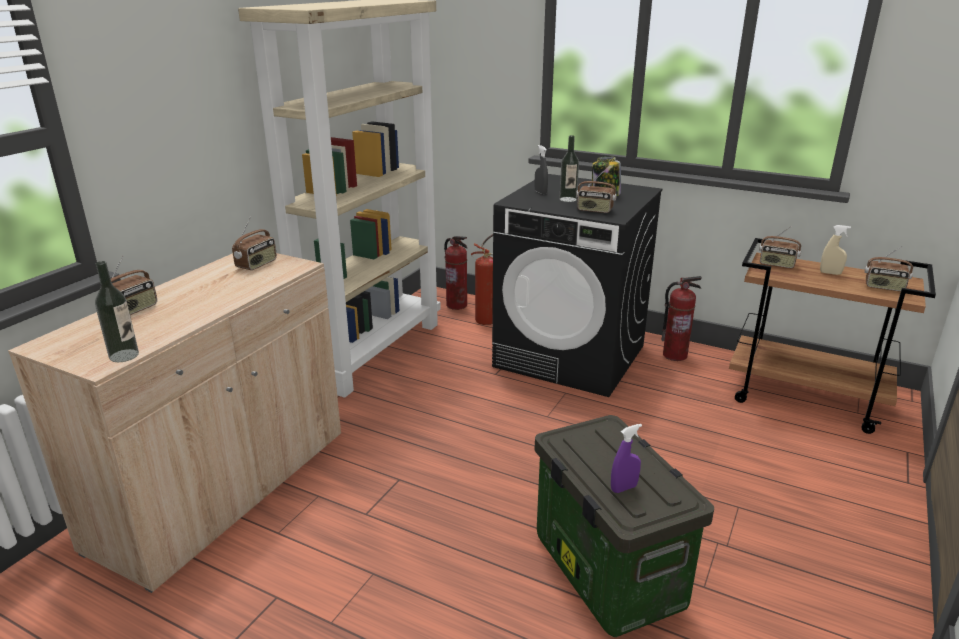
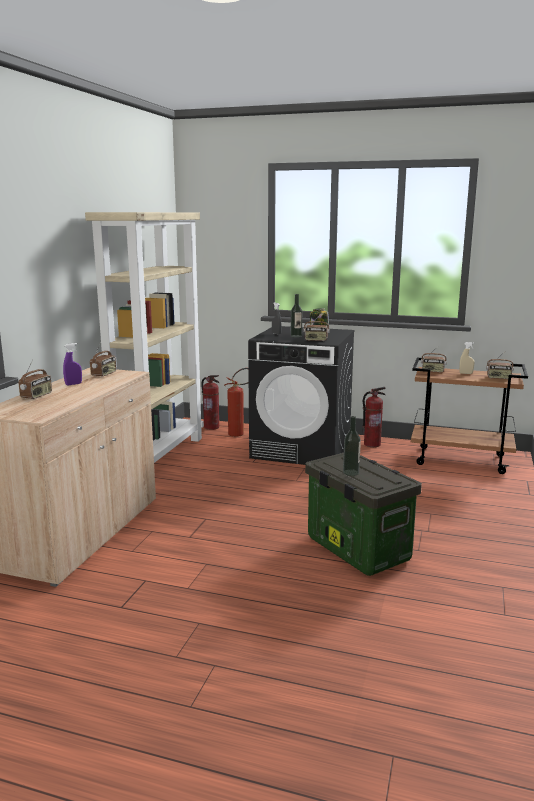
camera: 10 degrees left, 10 degrees down
(124, 355) = (50, 413): bottle -> bottle (351, 472)
(624, 488) = (367, 478): purple spray bottle -> purple spray bottle (73, 384)

